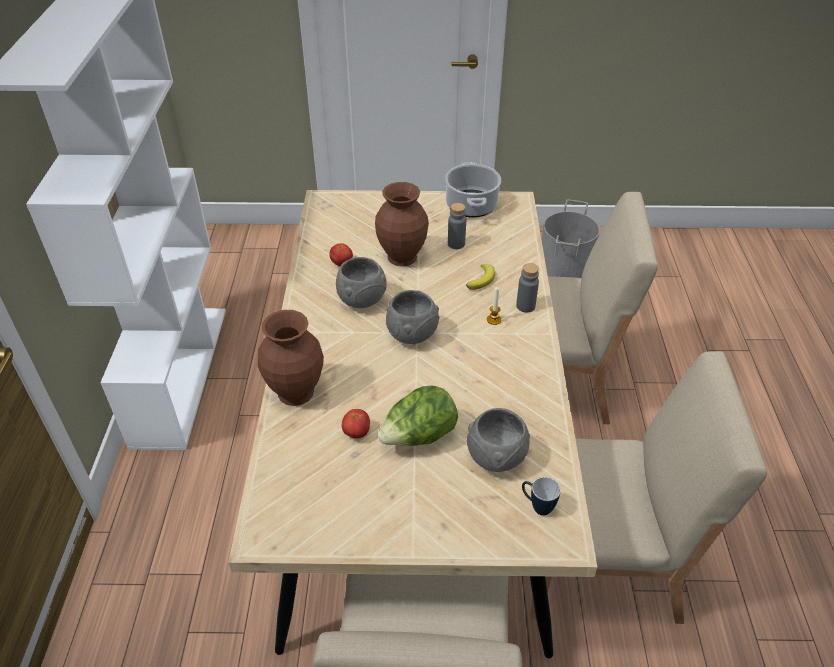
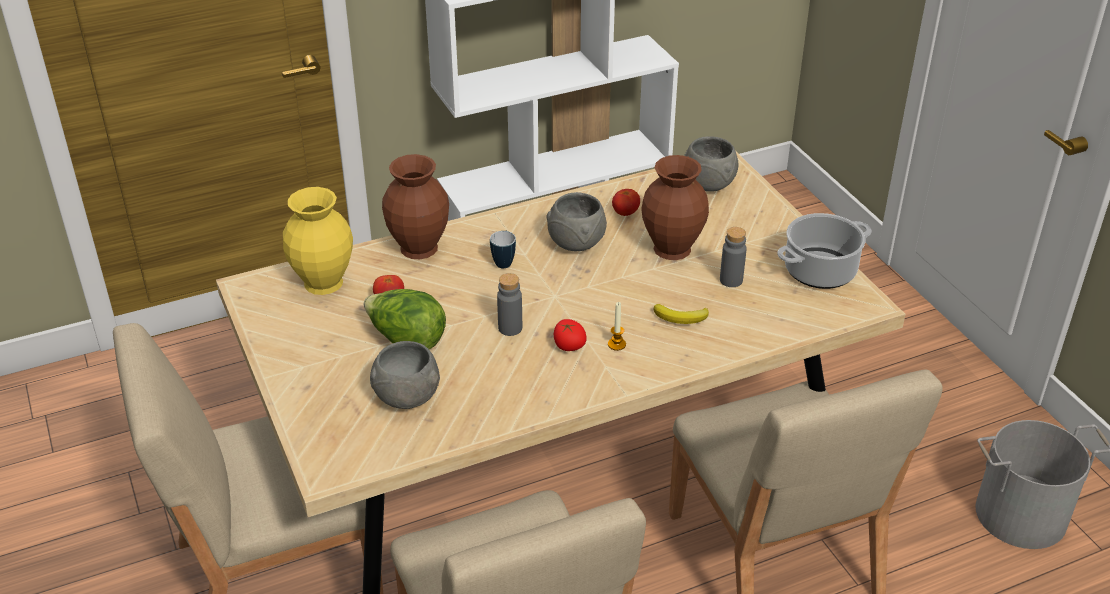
camera: 65 degrees right, 5 degrees down
(296, 473) = (322, 282): none -> yellow vase
(411, 334) = (548, 293): grey bowl -> grey bowl (708, 185)
(482, 344) = (568, 346): none -> tomato
(525, 306) = (660, 363): grey bottle -> grey bottle (510, 328)
(537, 506) = (360, 443): mug -> mug (504, 261)

